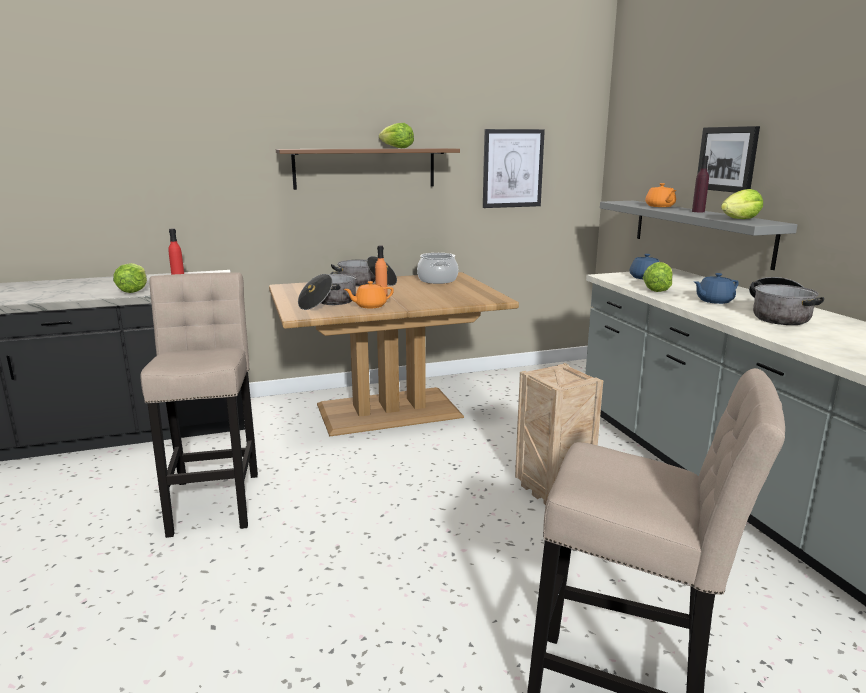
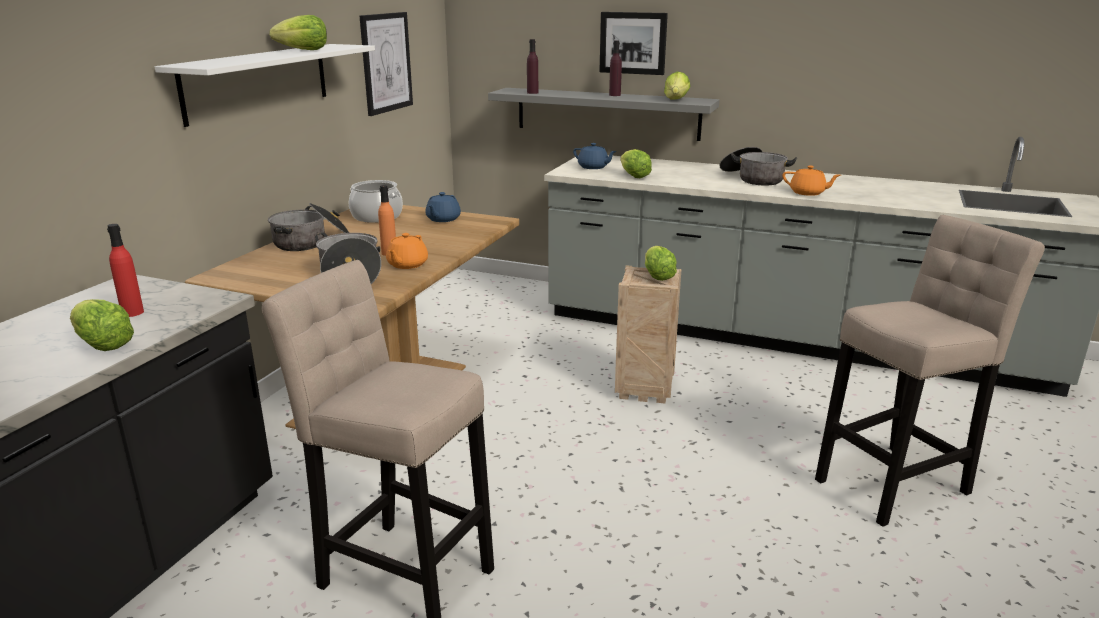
camera: 50 degrees left, 5 degrees up
(365, 168) = (258, 82): brown shelf -> white shelf
(566, 377) = (657, 276): none -> lettuce
(633, 204) = (532, 93): none -> purple bottle
(660, 206) = (564, 93): orange teapot -> orange teapot (808, 193)
(713, 301) = (691, 176): blue teapot -> blue teapot (442, 219)

